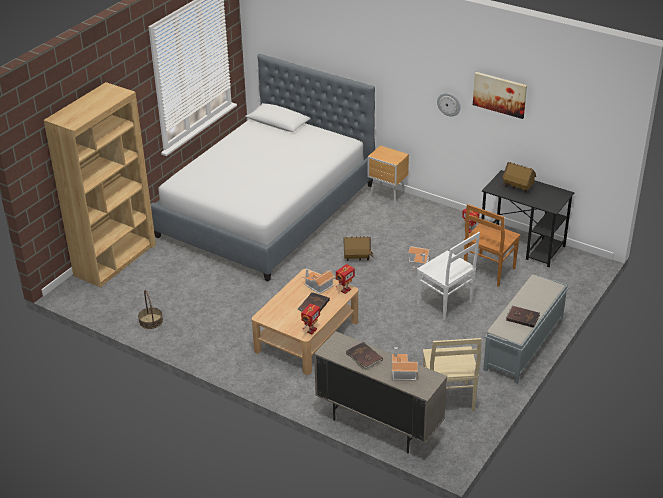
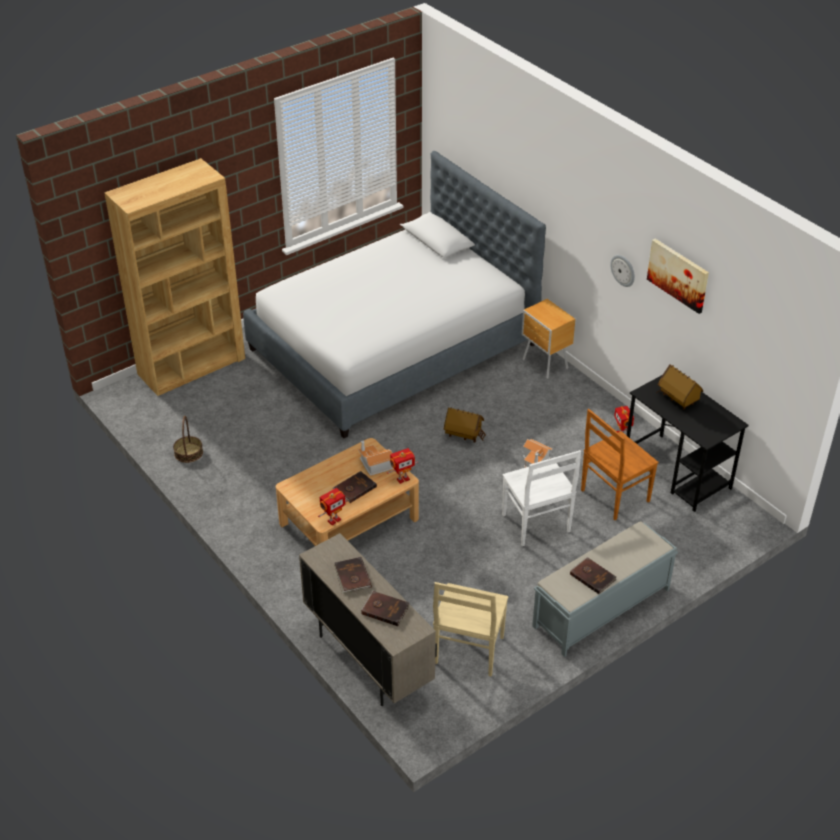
camera: 20 degrees right, 5 degrees up
(402, 372) = (385, 609): toy house -> brown book

